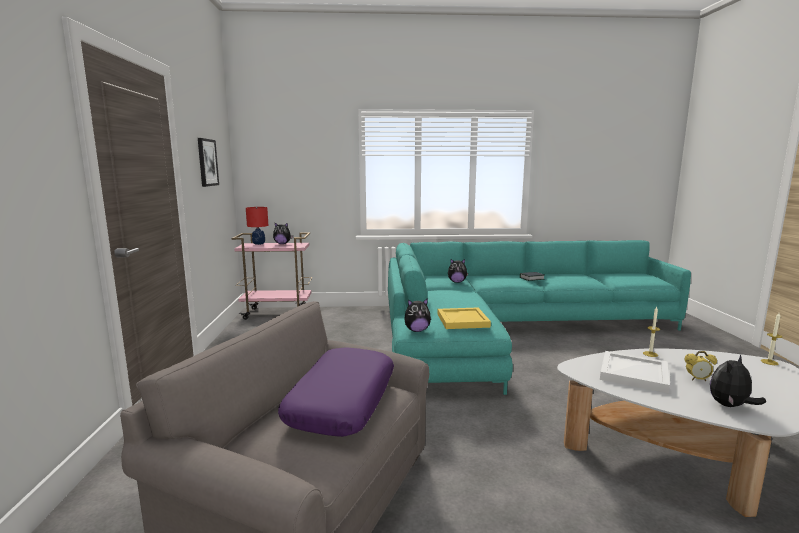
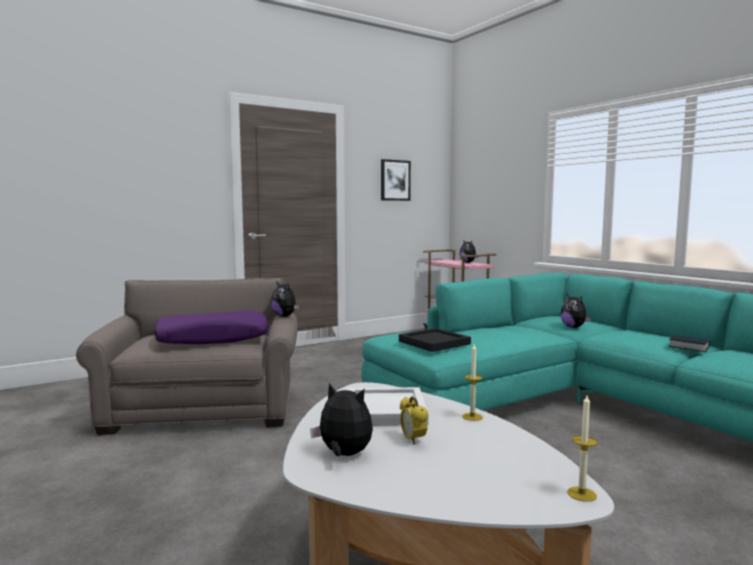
camera: 60 degrees right, 5 degrees down
(259, 244) = (453, 260): red table lamp -> none
(417, 330) = (387, 338): plush toy -> plush toy (285, 316)
(462, 320) = (434, 342): yellow tray -> black tray

